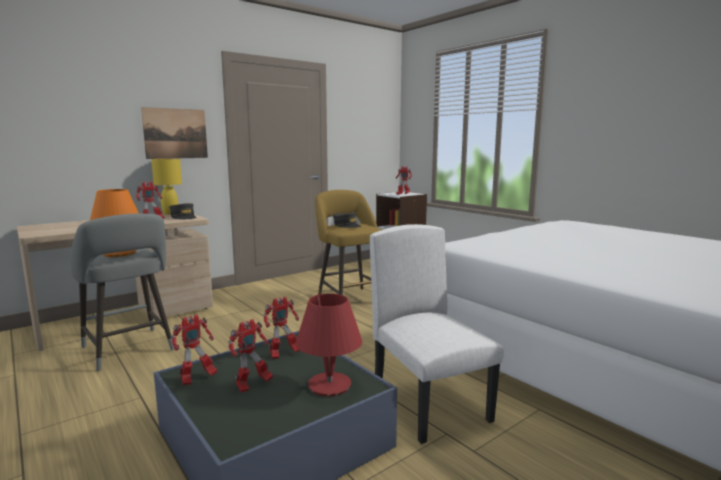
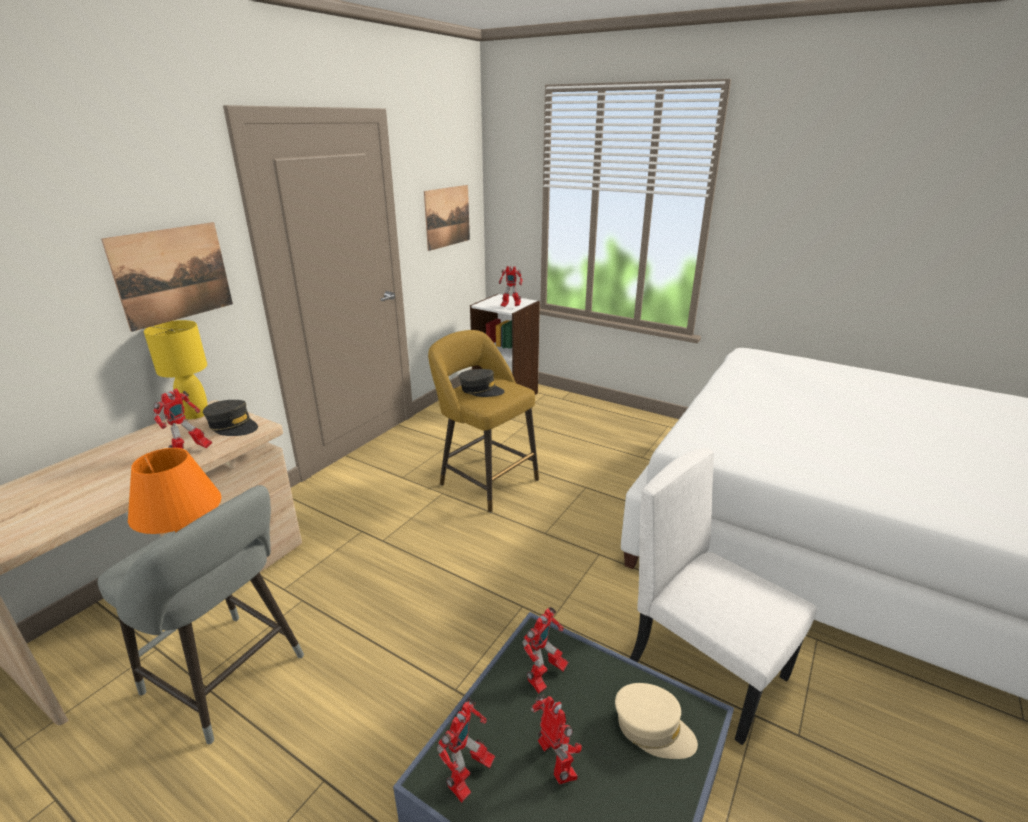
camera: 20 degrees left, 15 degrees up
(252, 385) = (556, 765): toy robot -> toy robot turned 60 degrees counterclockwise
(330, 385) = (653, 729): red table lamp -> beige cap
(368, 136) = (447, 217): none -> picture

